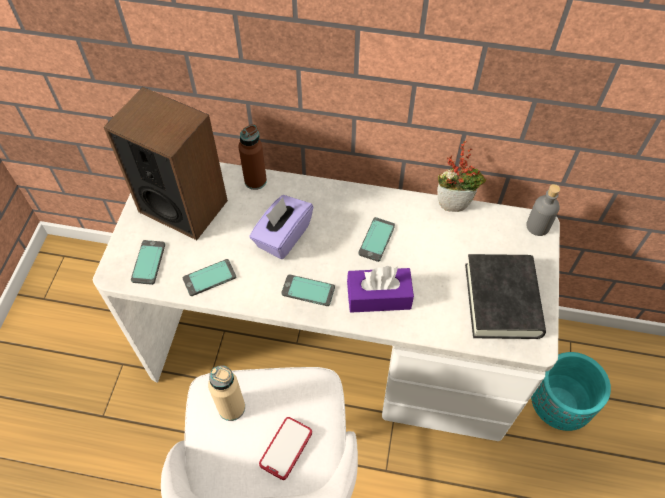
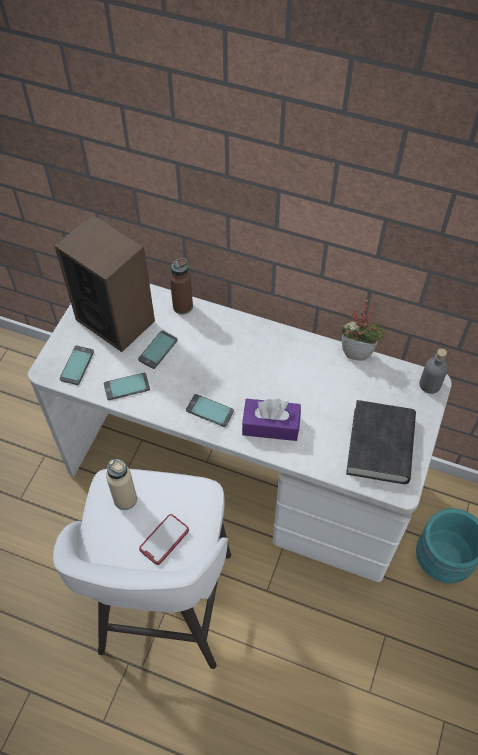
camera: 10 degrees right, 0 degrees up
(282, 236) = (197, 360): purple tissue box -> none
(377, 240) = (280, 375): phone -> phone (158, 350)

